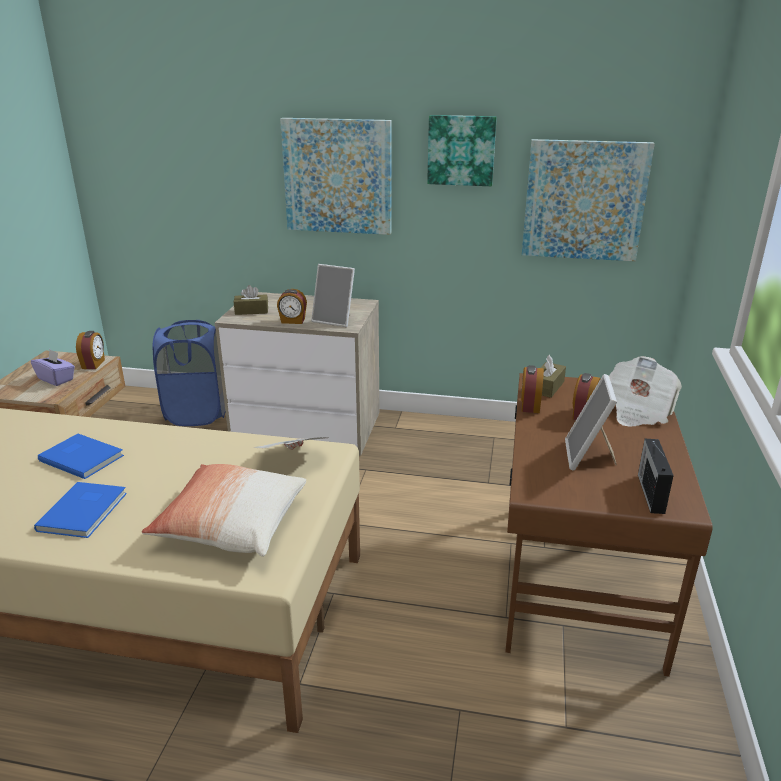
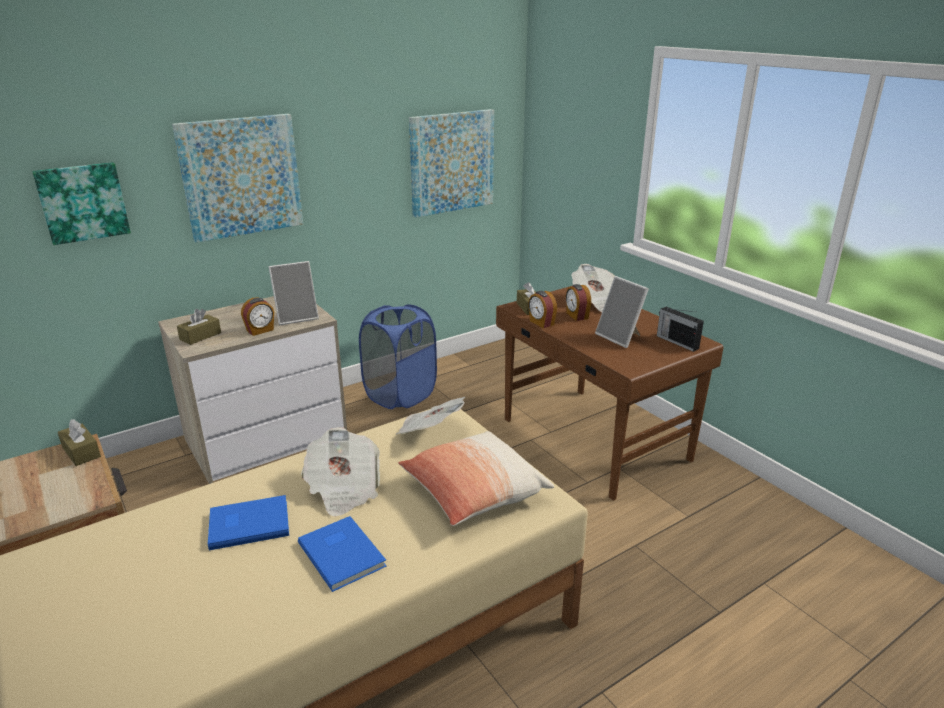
camera: 45 degrees left, 0 degrees up
(56, 379) = (64, 483): purple tissue box -> none
(94, 364) = (81, 452): alarm clock -> brown tissue box
(164, 468) = (343, 489): none -> newspaper
(197, 413) = (131, 478): blue laundry basket -> blue laundry basket (400, 395)
(461, 150) = (354, 134): picture -> picture (83, 202)

